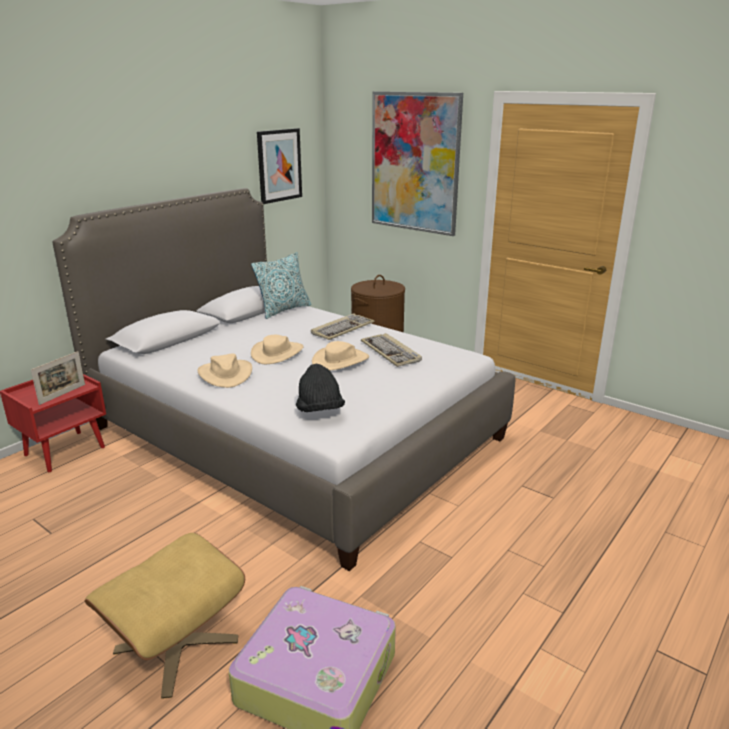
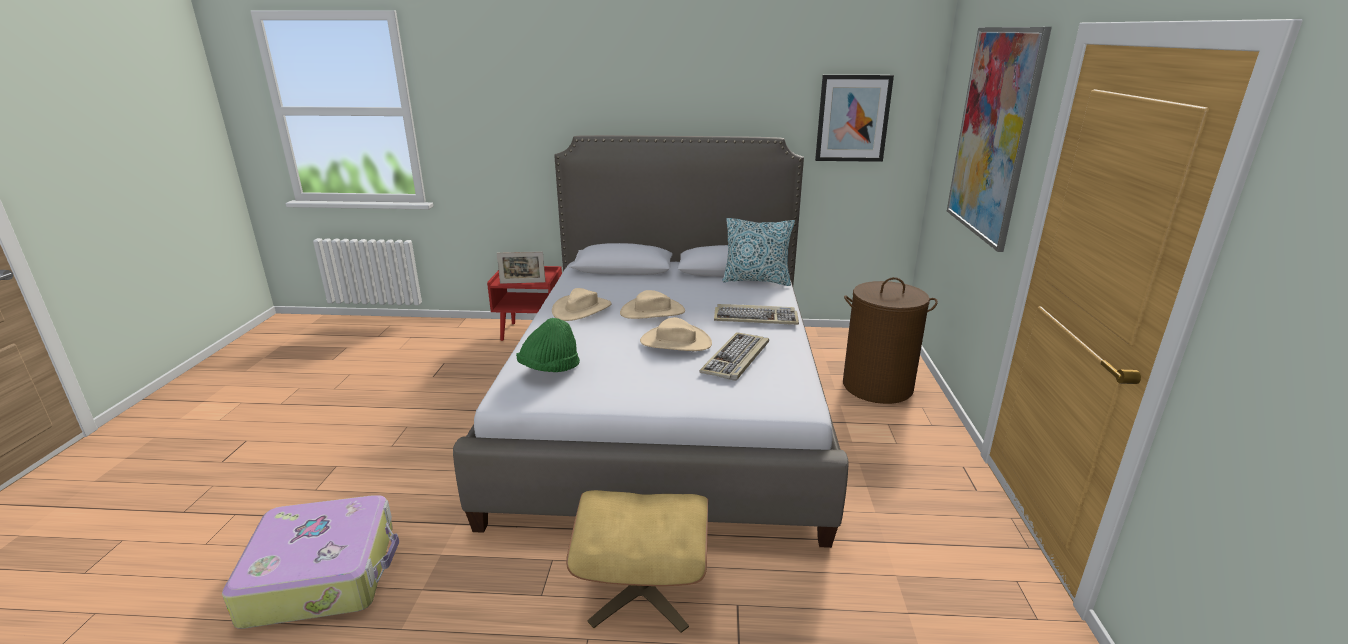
camera: 55 degrees right, 0 degrees up
(176, 644) = (337, 484): beige ottoman -> beige ottoman (642, 590)
(319, 411) = (549, 369): black hat -> green hat

